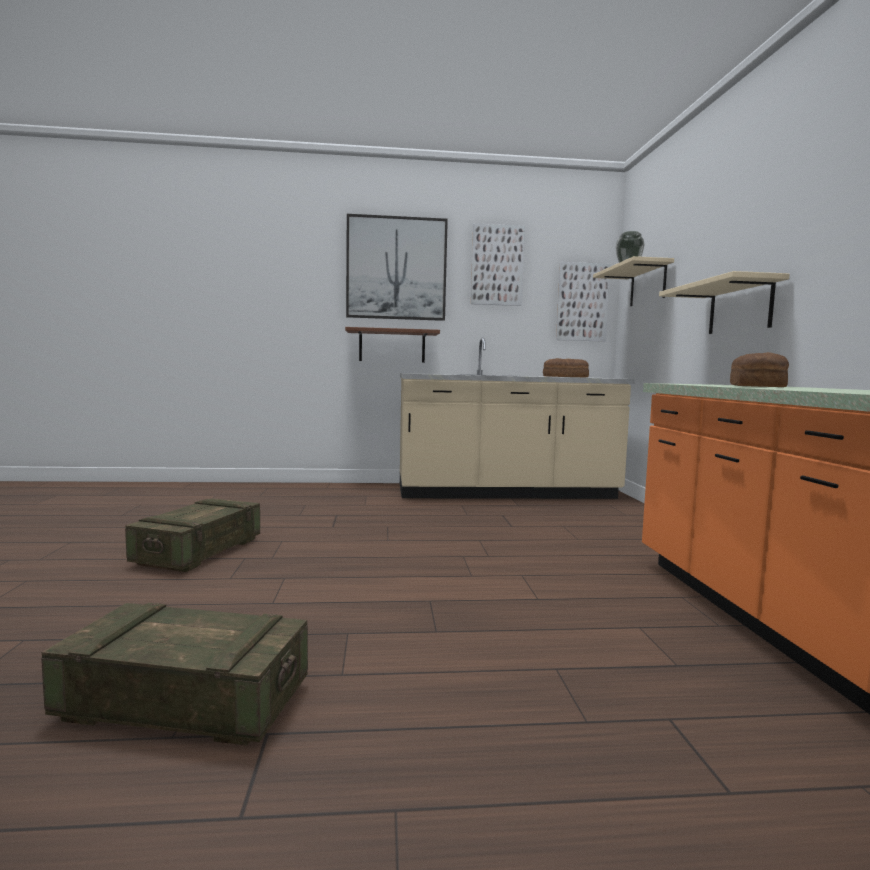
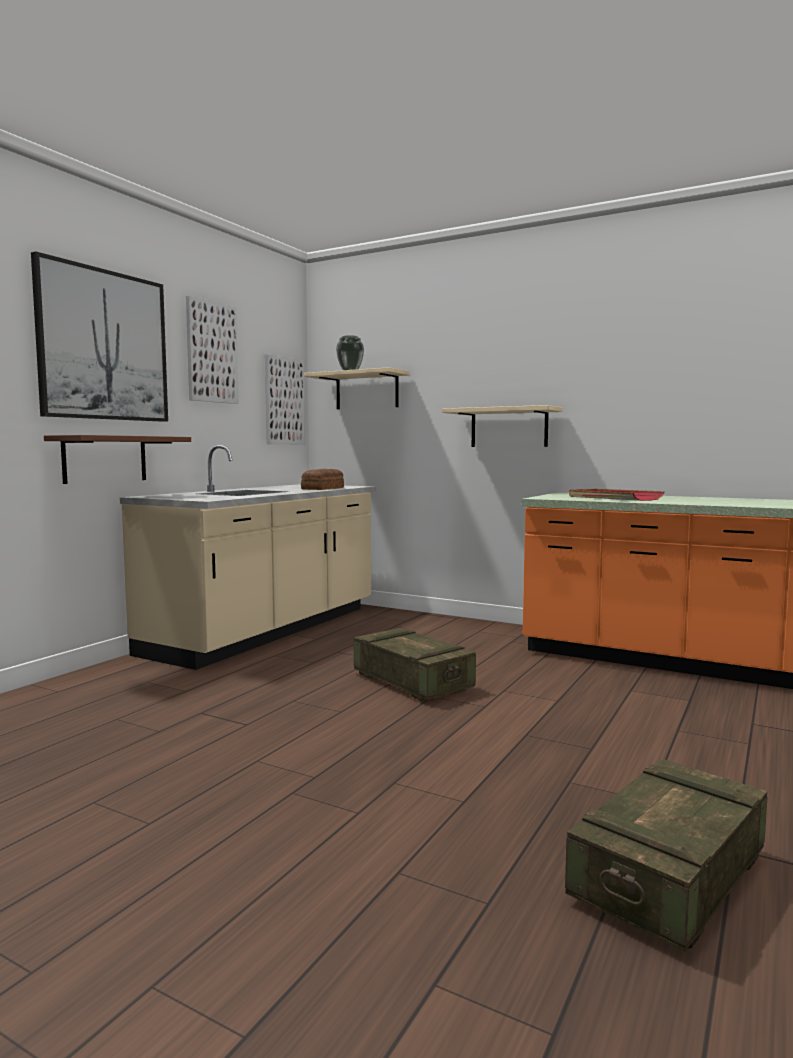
camera: 55 degrees left, 0 degrees up
(199, 552) = (222, 818): crate -> crate (412, 682)
(757, 386) = (613, 498): bread -> red tray

